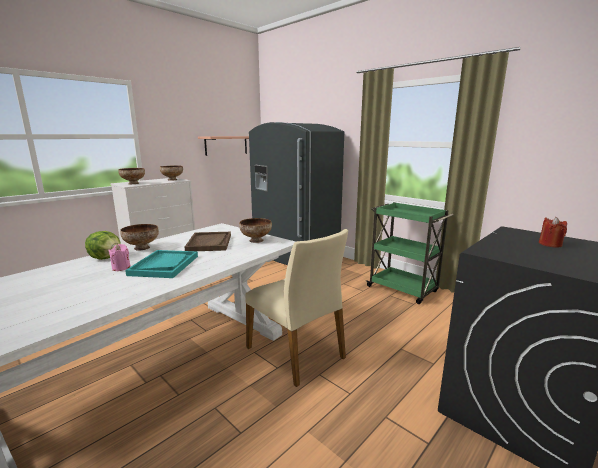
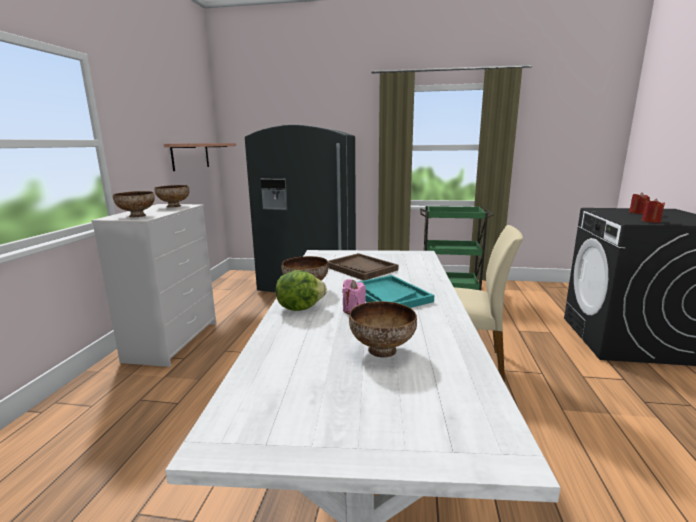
camera: 35 degrees left, 0 degrees up
(255, 240) = (395, 257): bowl -> bowl (381, 351)
(515, 256) = (651, 221): none -> red candle

